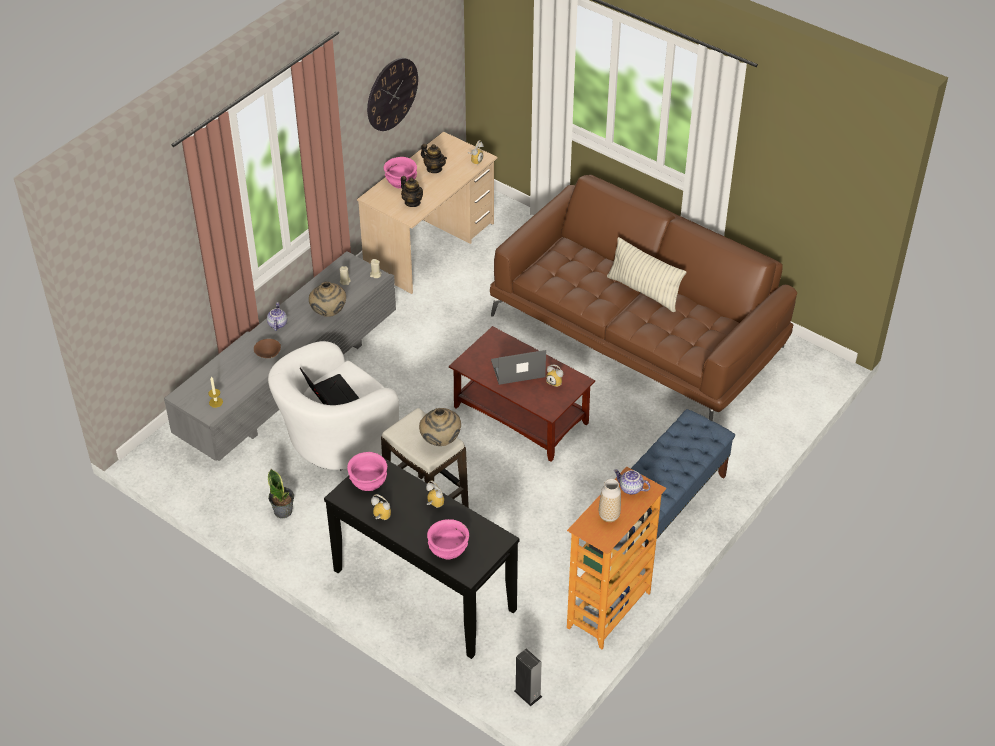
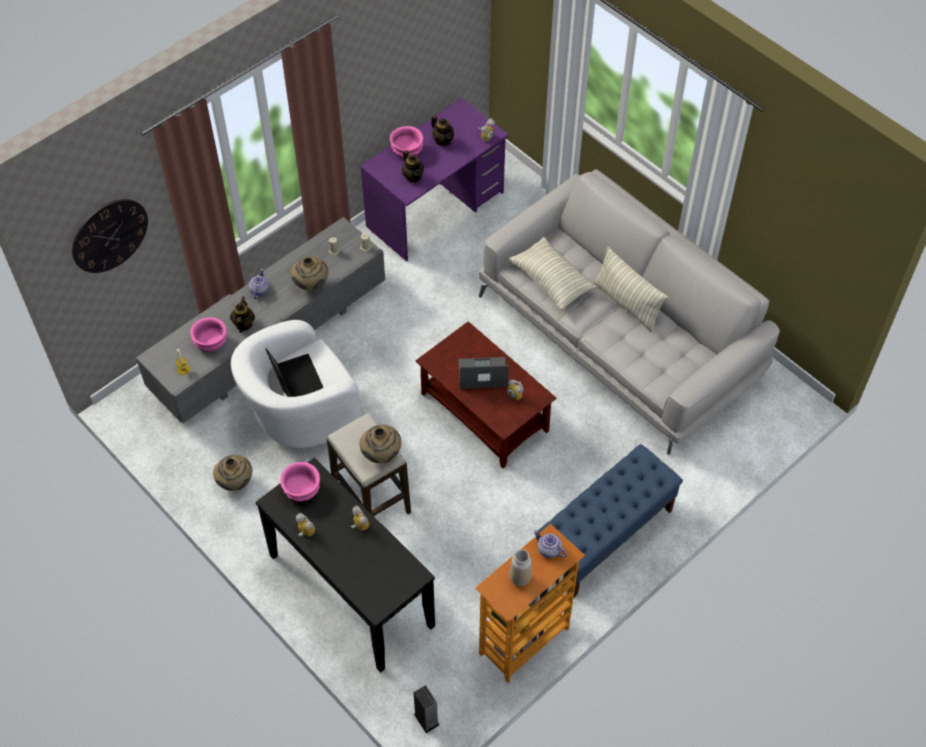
camera: 10 degrees right, 10 degrees up
(268, 355) = (243, 324): brown bowl -> teapot
(283, 511) = (235, 483): potted plant -> beige vase
(392, 94) = (403, 66): wall clock -> wall clock (109, 235)
(430, 246) = (435, 210): beige desk -> purple desk
(447, 549) = (362, 578): pink bowl -> pink bowl (210, 342)
(566, 280) = (552, 280): none -> pillow
(638, 332) = (620, 335): brown sofa -> grey sofa

